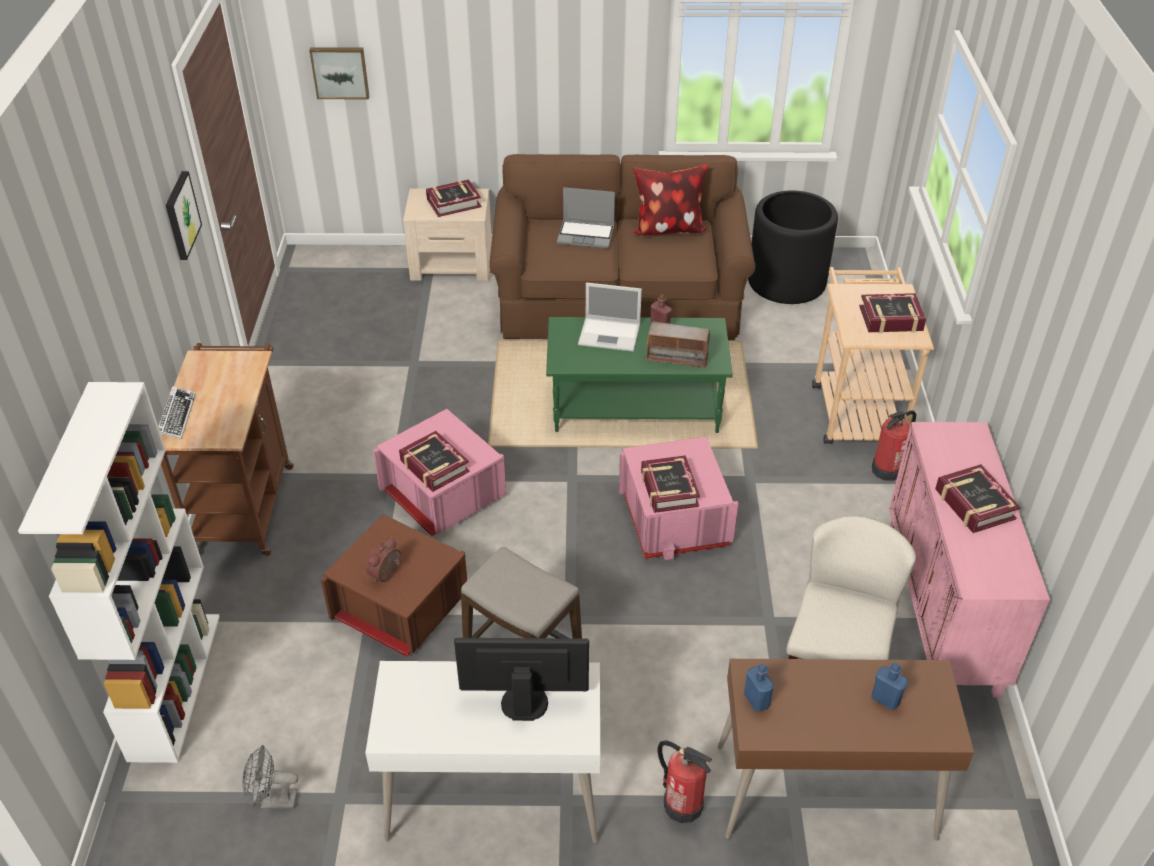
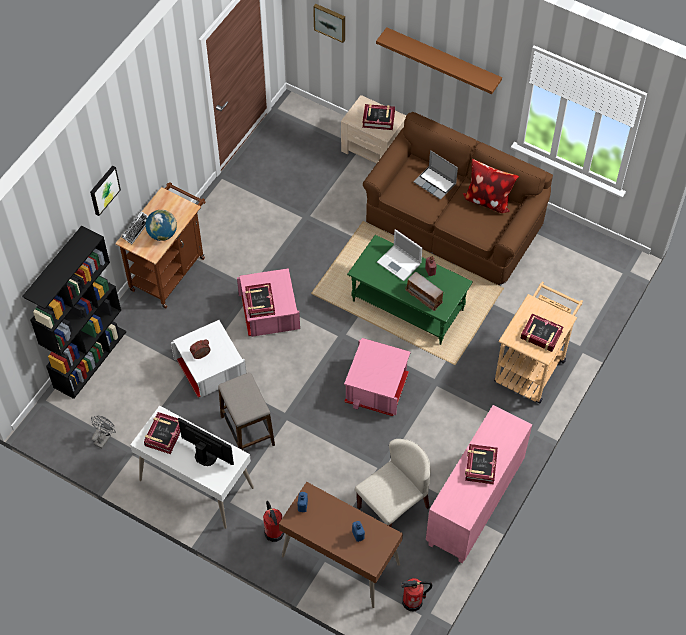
camera: 30 degrees right, 15 degrees up
(174, 684) = (90, 358): white bookcase -> black bookcase
(181, 215) = (179, 117): picture -> picture (104, 190)
(229, 406) = (162, 234): none -> globe
(273, 800) = (104, 437): grey fan -> grey fan turned 90 degrees clockwise
(400, 609) = (210, 369): brown storage box -> white storage box
(533, 50) = (443, 60): none -> brown shelf
(668, 489) = (366, 374): book -> book (164, 435)
(786, 282) = (567, 256): black planter -> none
(887, 469) = (516, 413): fire extinguisher -> fire extinguisher (412, 601)

